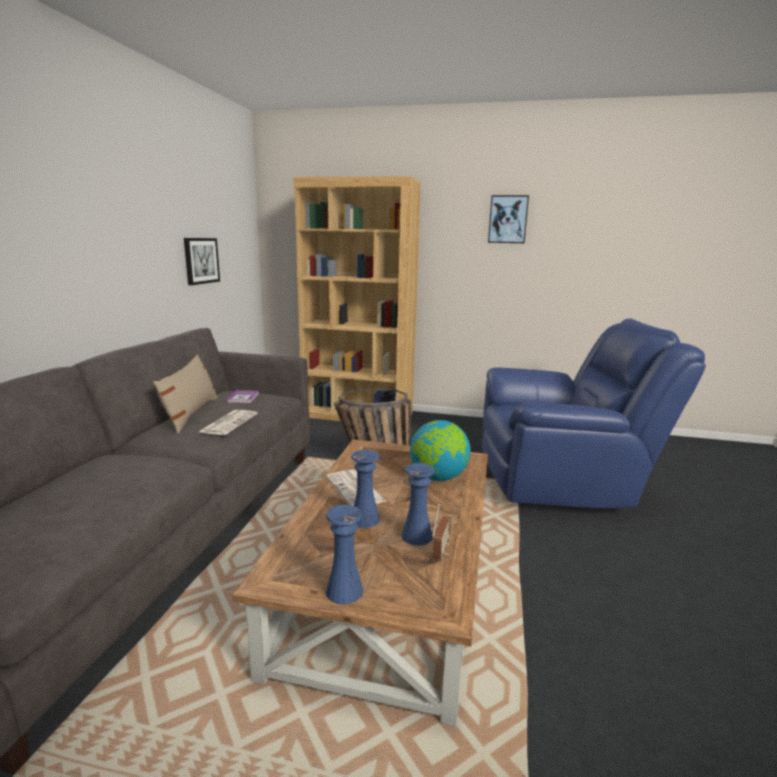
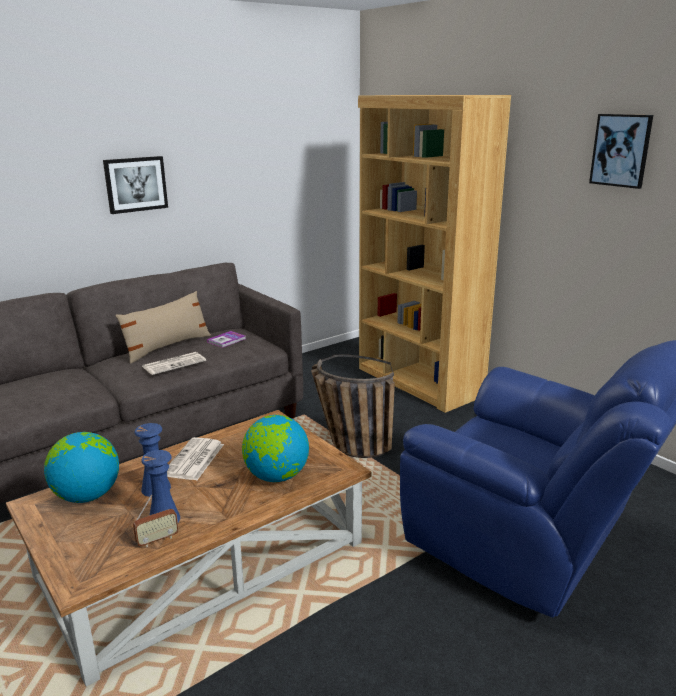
camera: 40 degrees right, 5 degrees up
(201, 260) = (257, 190): picture -> picture (135, 184)
(313, 550) = (87, 496): none -> globe
(344, 591) = (54, 534): blue vase -> none

